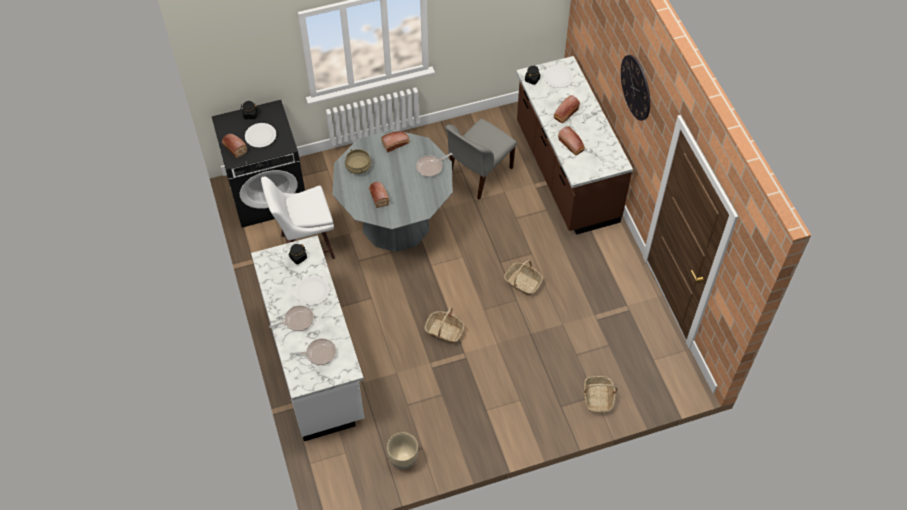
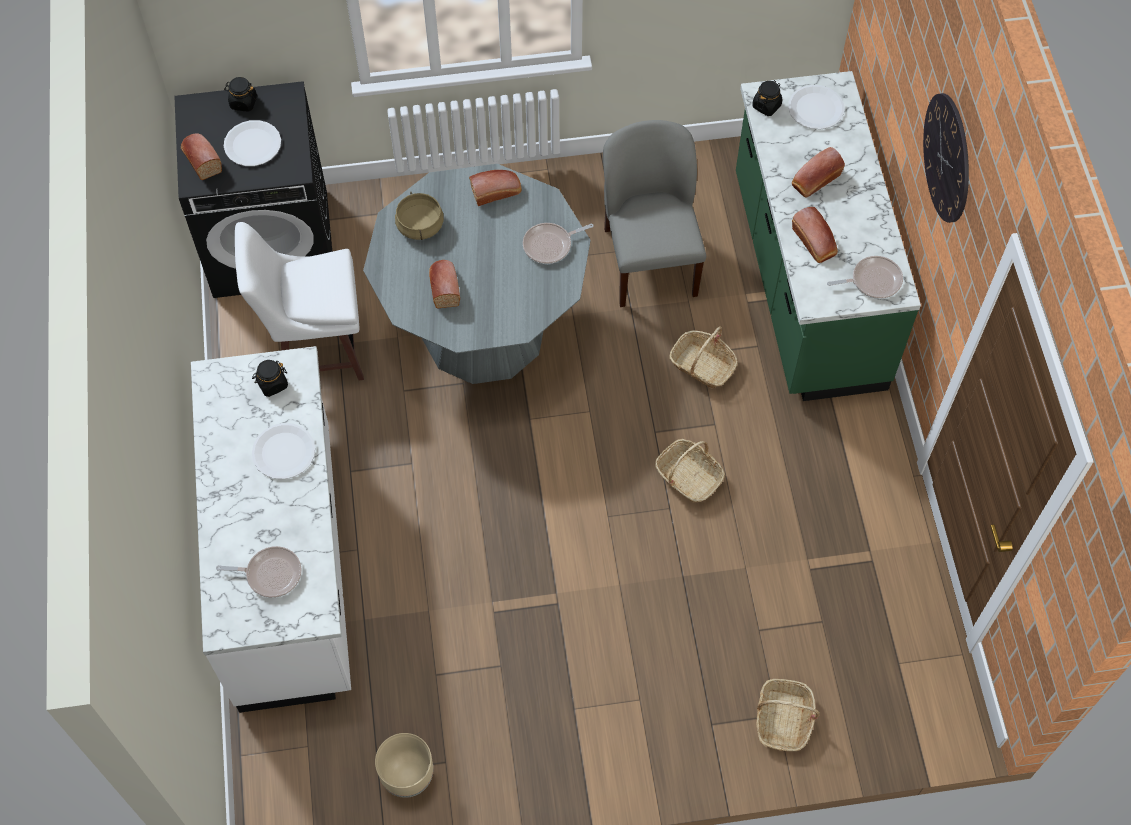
camera: 10 degrees right, 5 degrees up
(297, 320) = (245, 504): frying pan -> frying pan (872, 280)
(444, 331) = (529, 546): basket -> basket (702, 365)
(478, 173) = (649, 260): grey chair -> grey chair turned 120 degrees clockwise
(565, 173) = (805, 282): brown counter -> green counter

